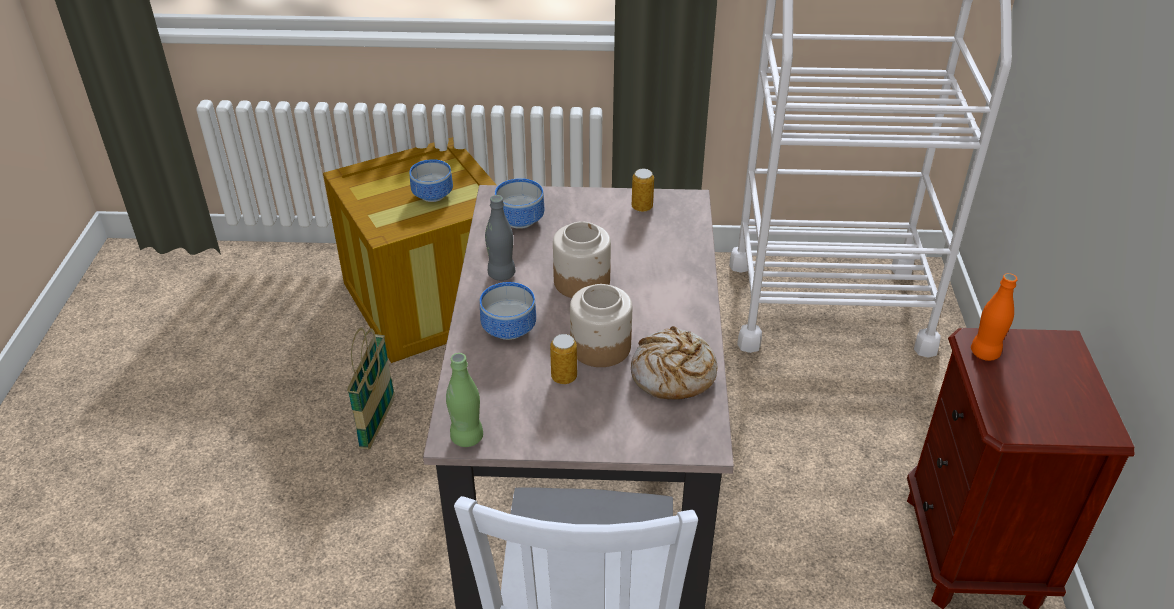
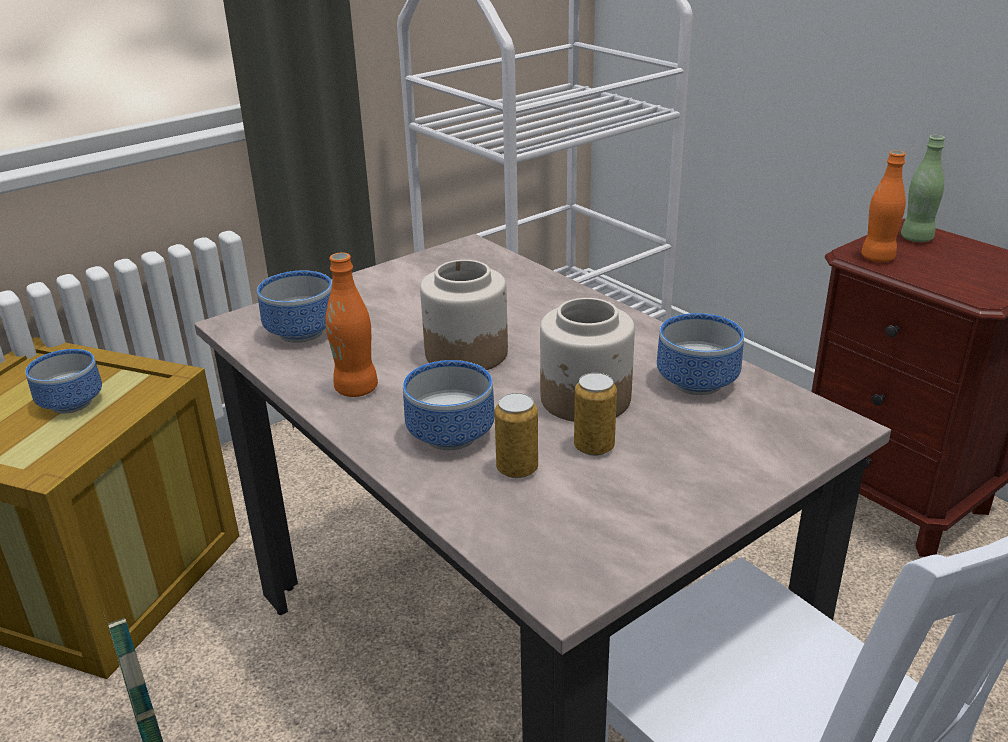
camera: 40 degrees left, 10 degrees down
(467, 437) = (583, 577): green bottle -> green bottle (916, 238)
(501, 274) = (356, 389): grey bottle -> orange bottle
(642, 207) = (429, 269): can -> can (517, 469)
(673, 374) = (698, 384): bread -> bowl

